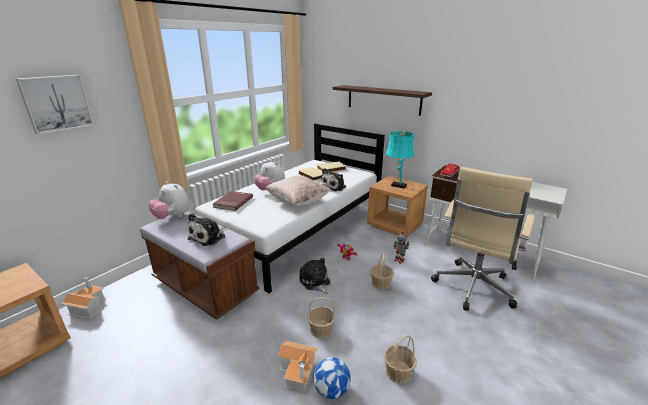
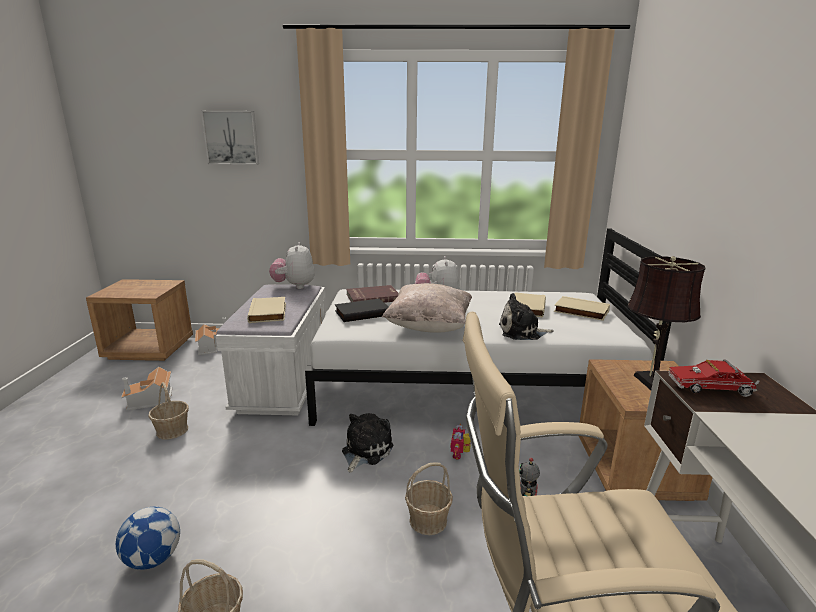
camera: 55 degrees right, 5 degrees down
(205, 287) = (284, 382): brown bench -> white bench
(209, 237) = (269, 313): plush toy -> beige book
(252, 211) = (362, 313): none -> black book
(299, 372) = (176, 514): toy house -> toy house (151, 400)
(321, 329) = (267, 499): basket -> basket (172, 430)
(383, 99) = (699, 188): shelf -> none
(397, 185) = (649, 380): turquoise table lamp -> brown table lamp

